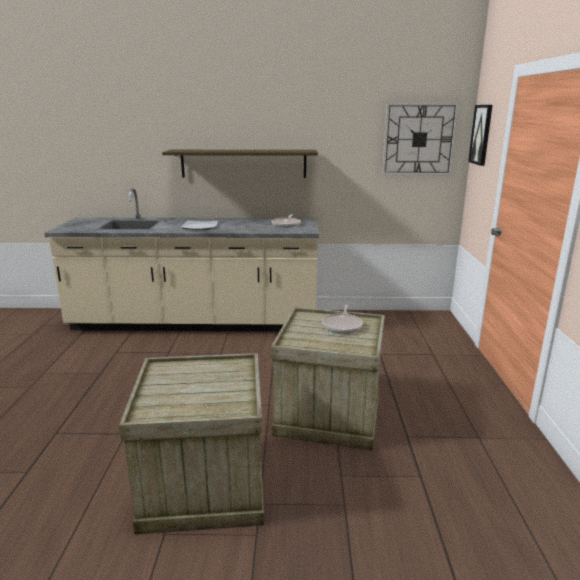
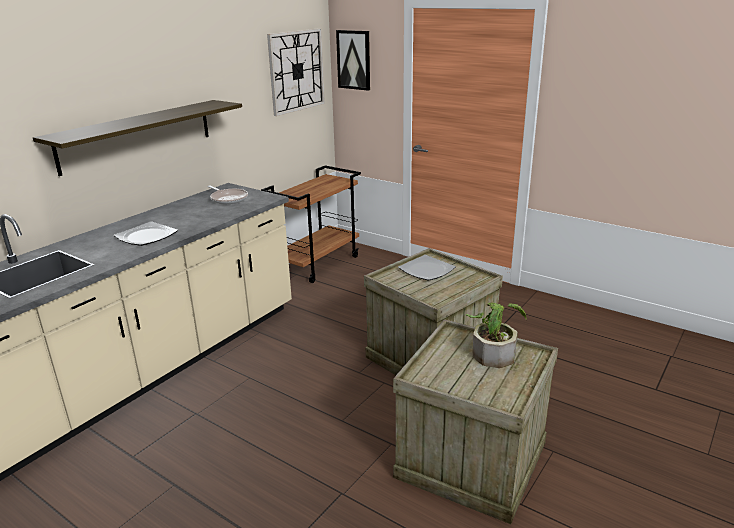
camera: 55 degrees left, 5 degrees up
(227, 389) = (494, 352): none -> potted plant
(342, 325) = (426, 270): frying pan -> plate
(395, 318) = (317, 263): none -> brown cart

